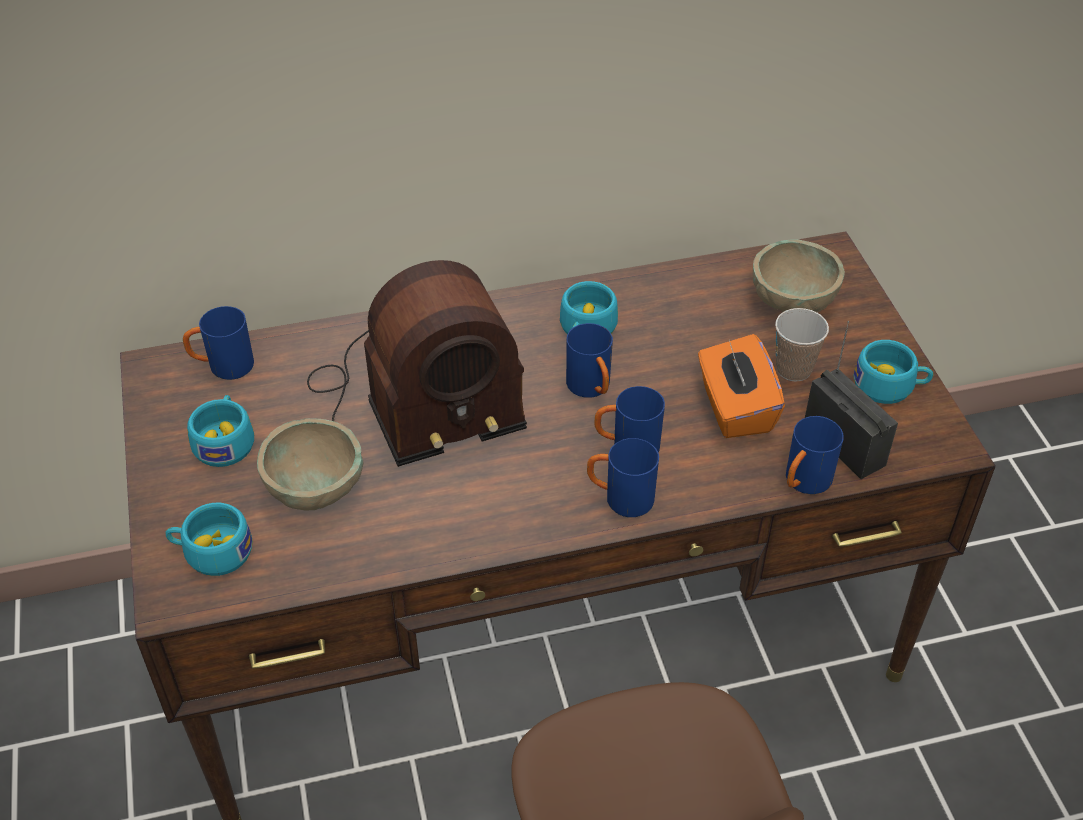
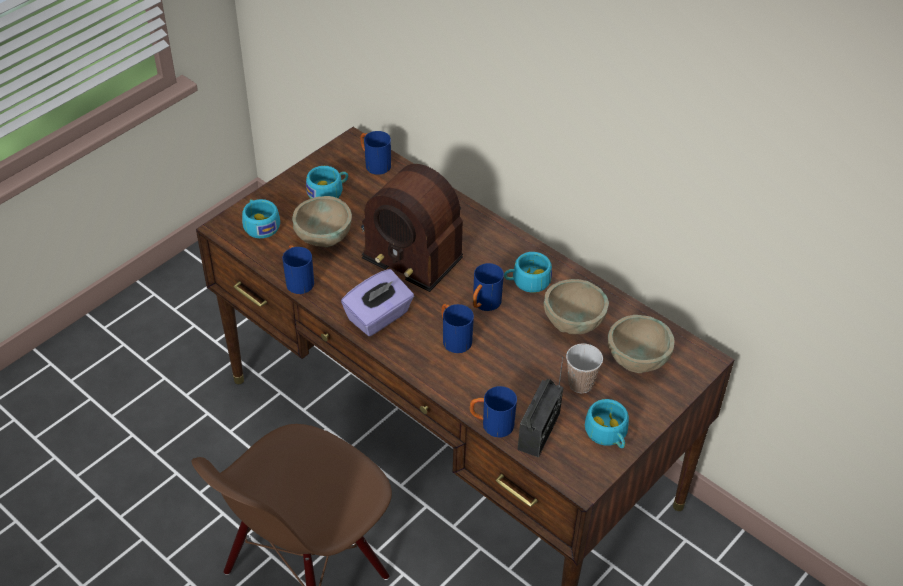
camera: 55 degrees right, 0 degrees up
(523, 504) = (379, 317): none -> purple tissue box
(620, 498) = (414, 352): blue mug -> blue mug (298, 280)
(692, 327) = (573, 324): none -> beige bowl
(735, 408) = (524, 371): orange tissue box -> none

